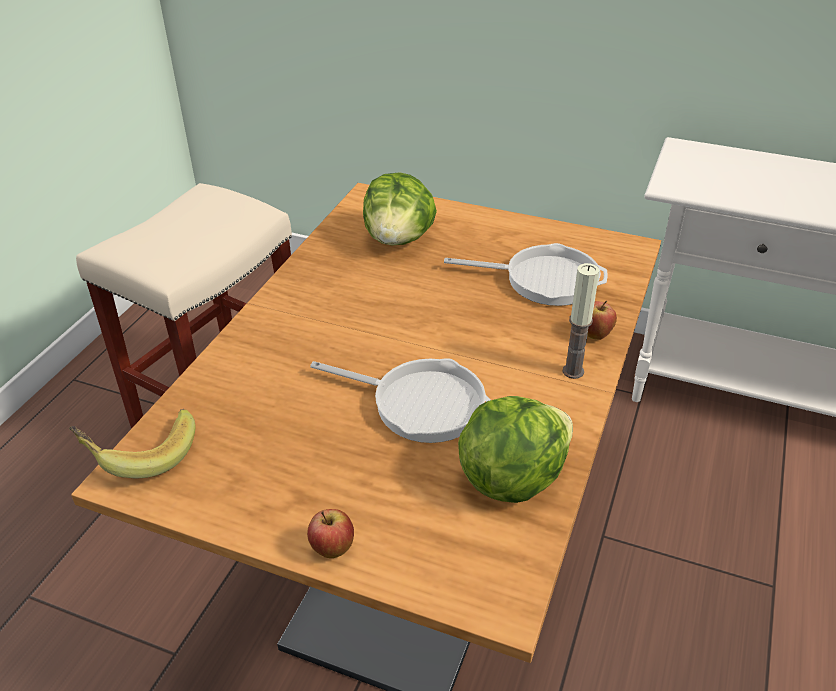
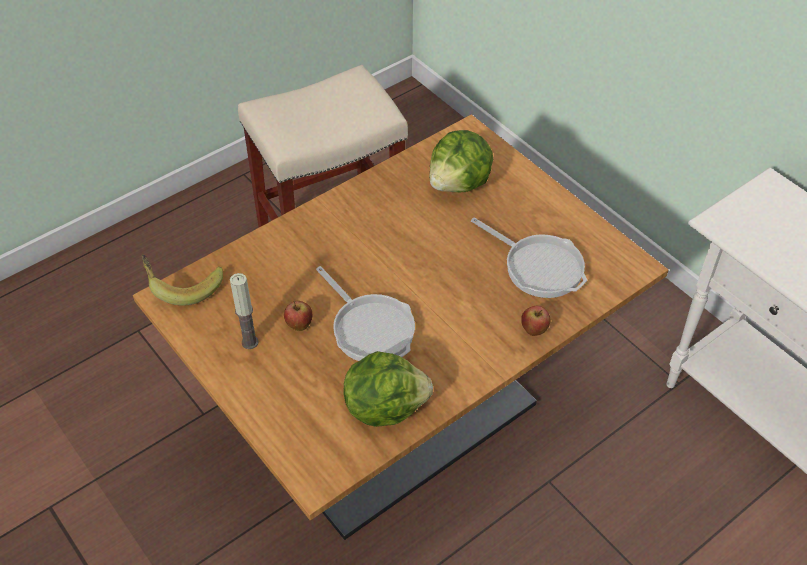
camera: 30 degrees right, 10 degrees up
(332, 550) = (247, 400): apple -> apple (299, 326)
(573, 371) = (492, 351): candle -> candle (250, 342)

